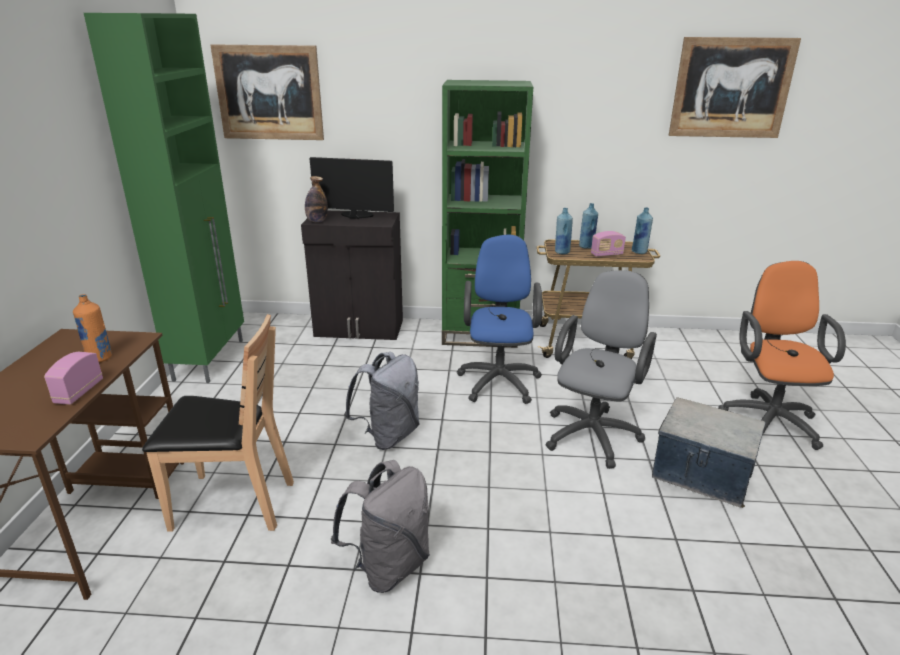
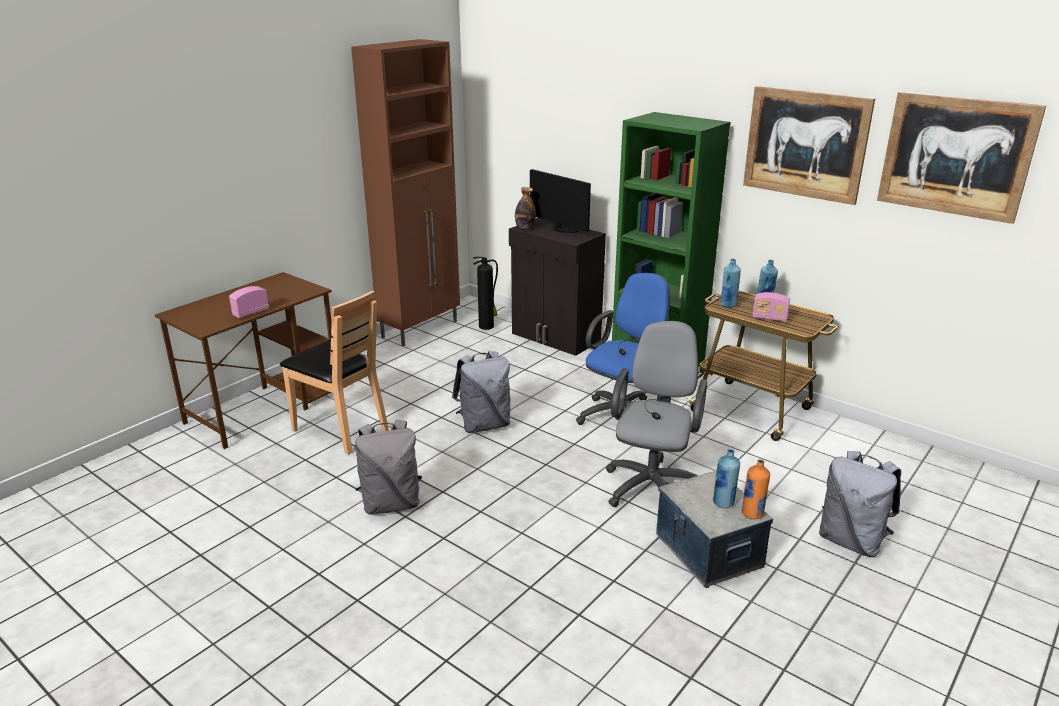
camera: 35 degrees right, 0 degrees up
(99, 358) = (281, 296): orange bottle -> orange bottle (752, 514)
(210, 359) = (421, 329): green cabinet -> brown cabinet
(269, 93) = (516, 107): picture -> picture (805, 144)
(280, 336) = (487, 326): none -> fire extinguisher
(593, 432) = (652, 484): grey office chair -> grey office chair turned 45 degrees counterclockwise
(639, 252) = (811, 324): blue bottle -> blue bottle (723, 503)
(768, 419) = (851, 541): orange office chair -> grey backpack

